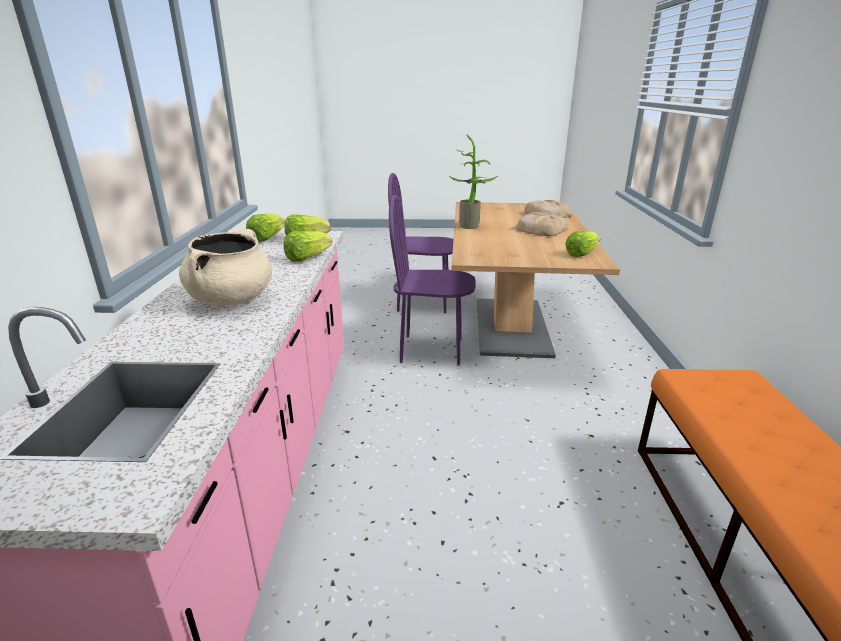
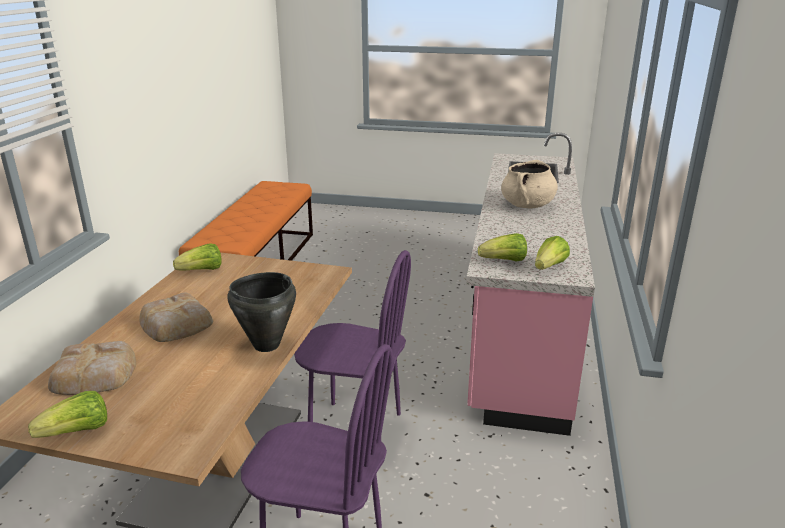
camera: 170 degrees left, 0 degrees up
(307, 258) = (492, 236): lettuce -> lettuce (77, 432)
(471, 226) = (266, 345): potted plant -> black cooking pot

